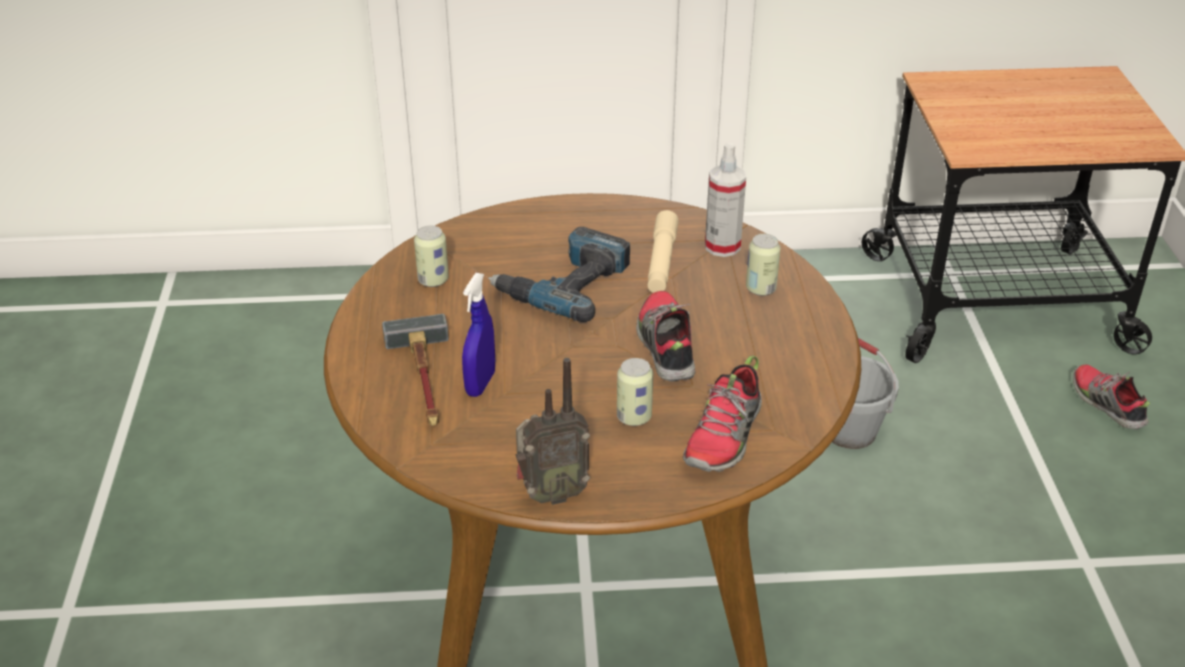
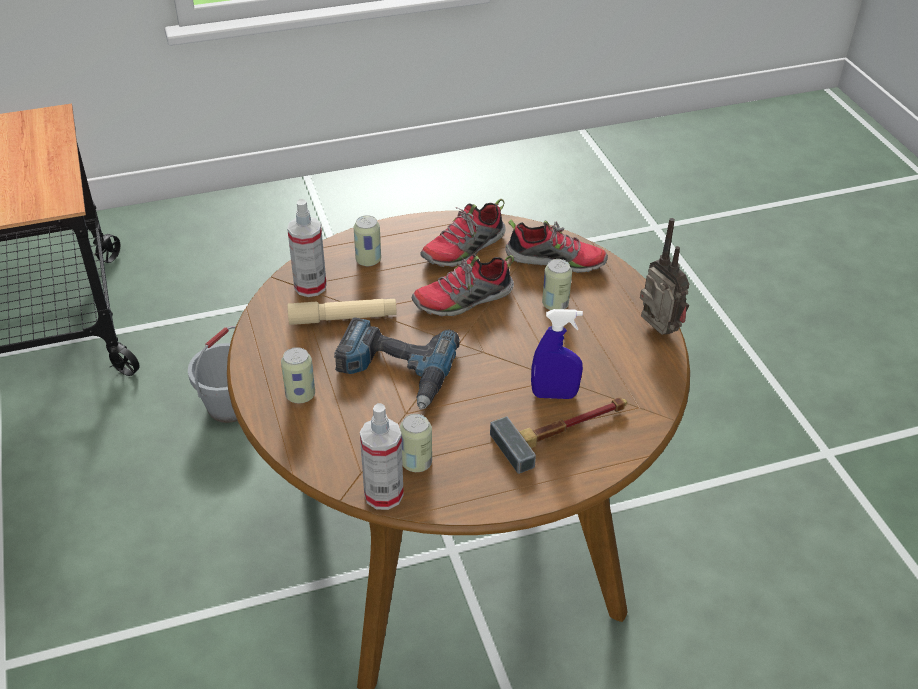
camera: 105 degrees left, 5 degrees up
(406, 258) = (383, 494): none -> spray bottle
(555, 227) = (300, 395): none -> can
(1106, 404) = (179, 272): shoe -> shoe (464, 249)

